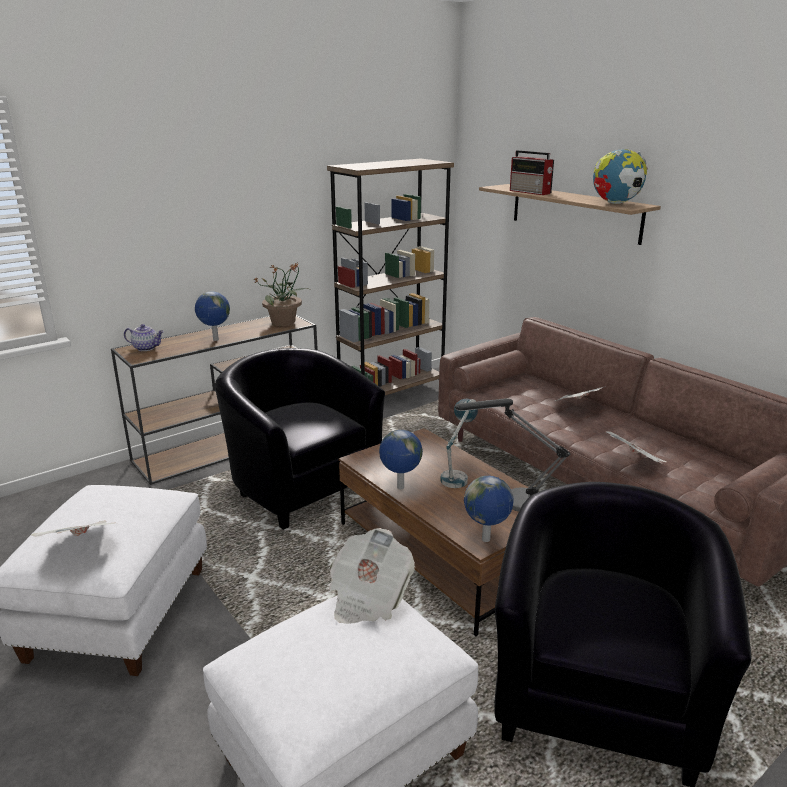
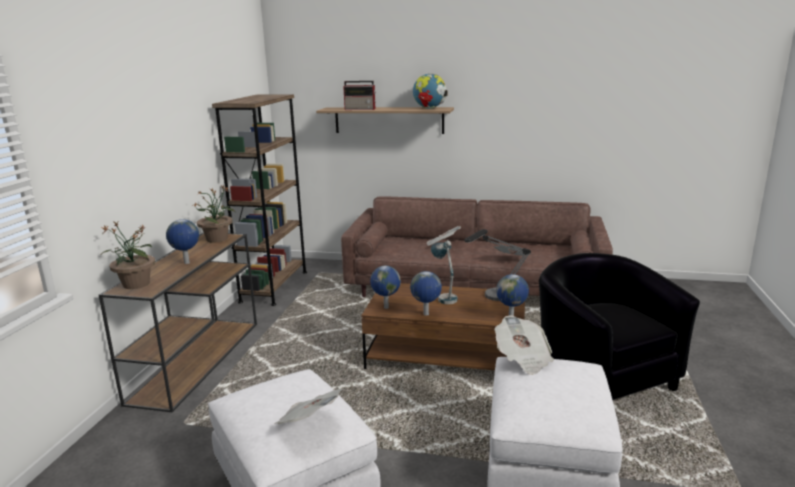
camera: 40 degrees left, 5 degrees down
(146, 348) = (136, 284): teapot -> potted plant
(301, 486) = (299, 361): black armchair -> none
(375, 460) = (385, 307): none -> globe

